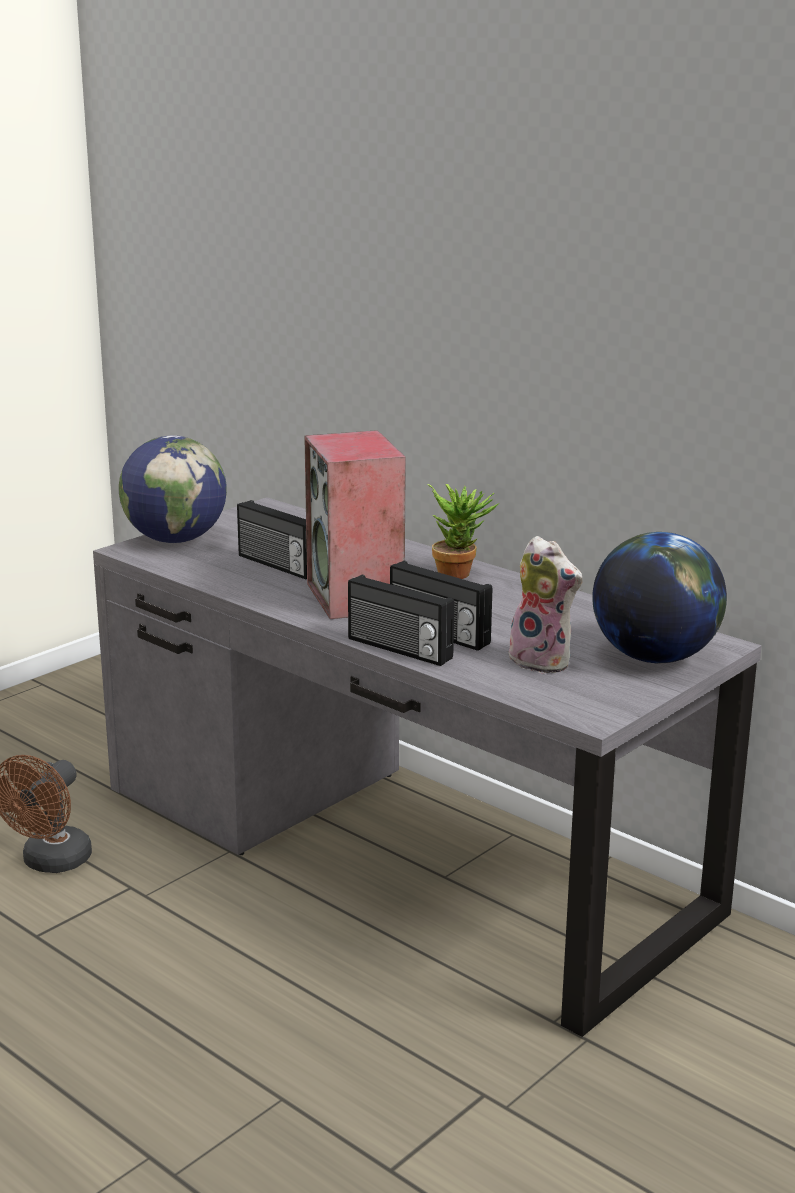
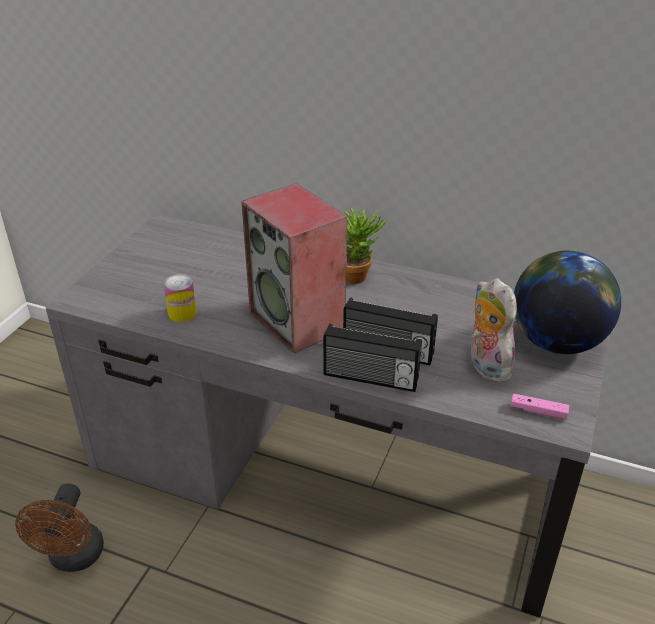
camera: 20 degrees left, 15 degrees up
(175, 540) = (110, 280): globe -> none
(232, 574) = (182, 313): none -> can
(277, 565) = (212, 295): radio -> none
(544, 661) = (485, 366): plush toy -> plush toy turned 135 degrees counterclockwise
(572, 701) = (538, 411): none -> pink game controller

